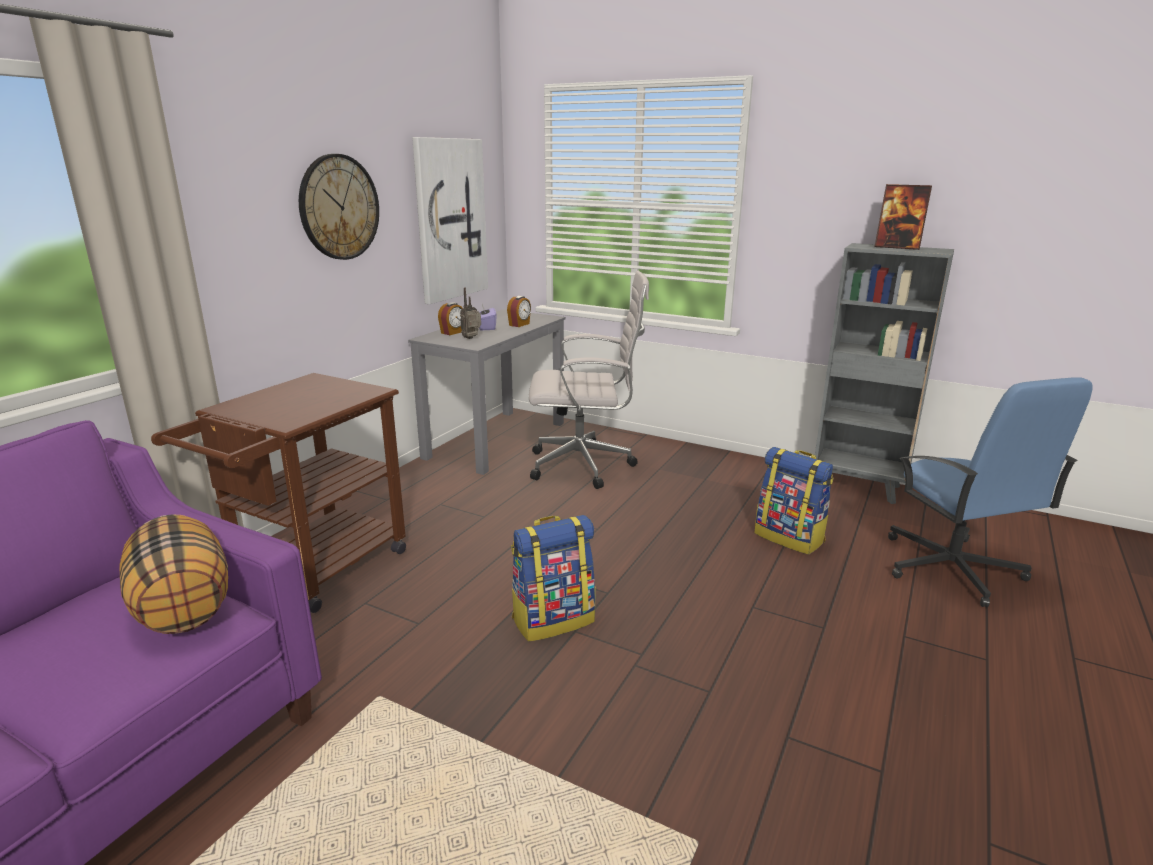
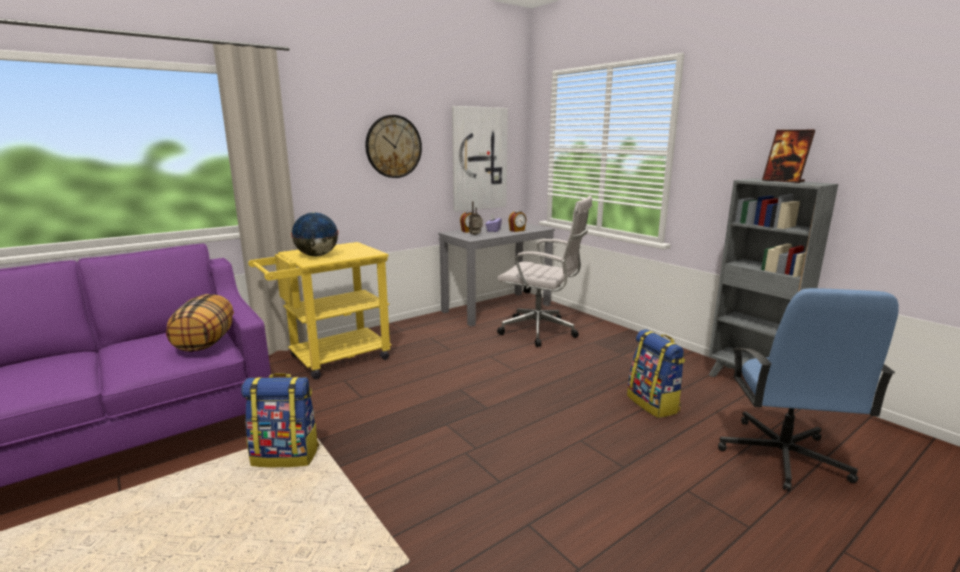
camera: 25 degrees right, 5 degrees down
(282, 409) = (317, 256): none -> globe
(311, 573) = (331, 359): brown cart -> yellow cart
(553, 619) = (438, 414): backpack -> backpack (286, 455)

